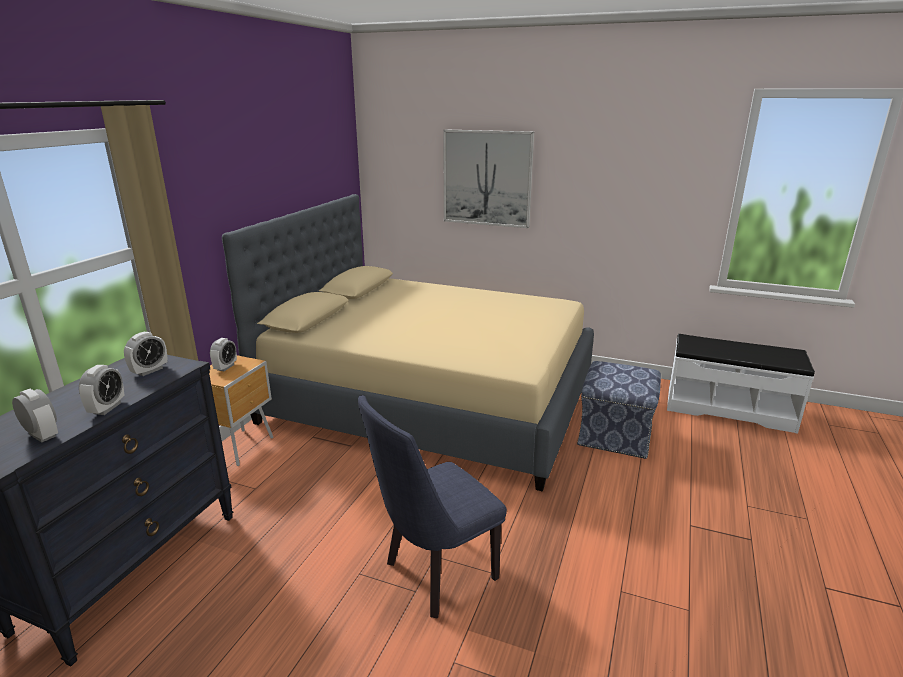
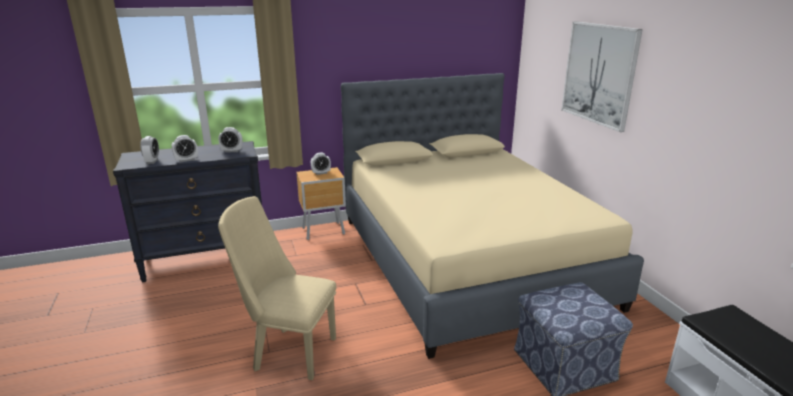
camera: 50 degrees right, 0 degrees up
(433, 575) = (289, 352): blue chair -> beige chair

